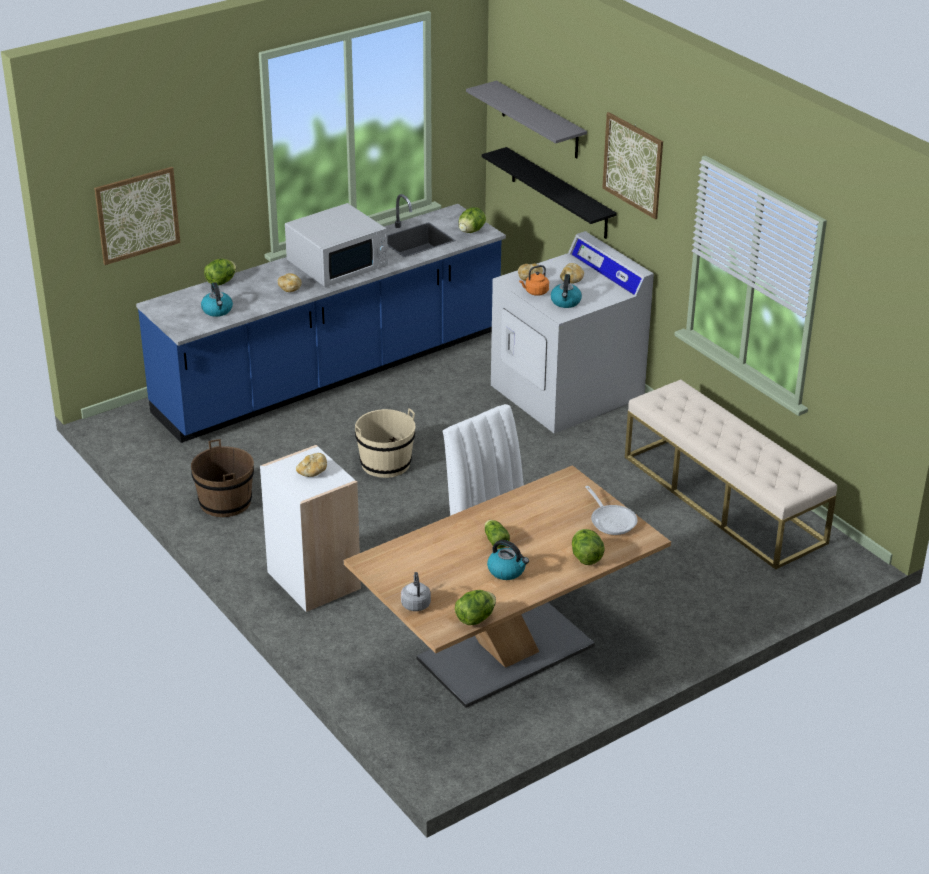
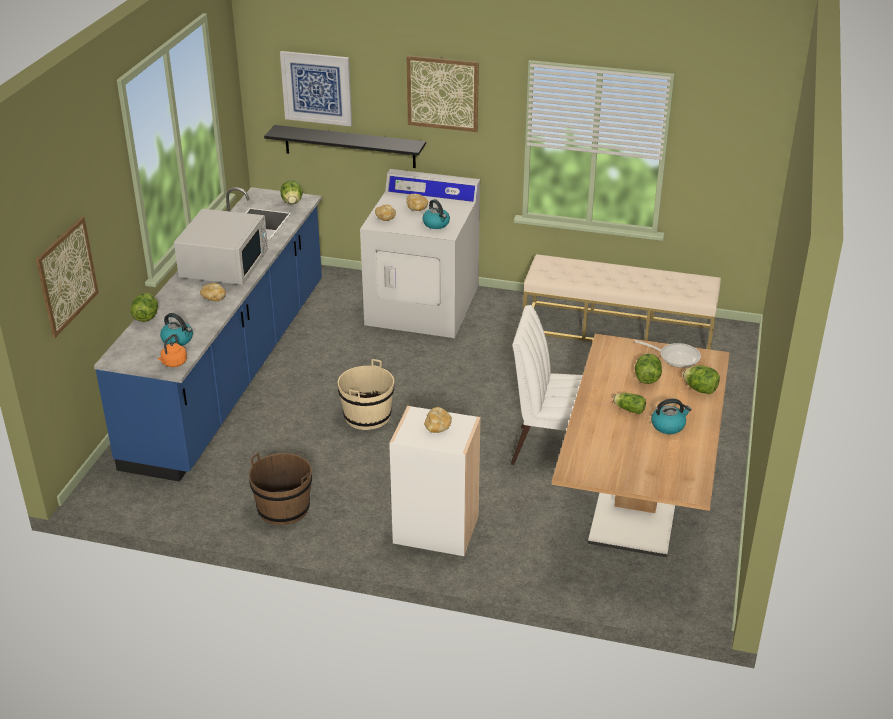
camera: 40 degrees left, 0 degrees up
(415, 603) = (648, 482): grey kettle -> none
(475, 618) = (701, 470): lettuce -> lettuce (647, 378)
(535, 292) = (405, 226): orange kettle -> orange kettle (173, 363)
(539, 120) = (317, 88): grey shelf -> picture

